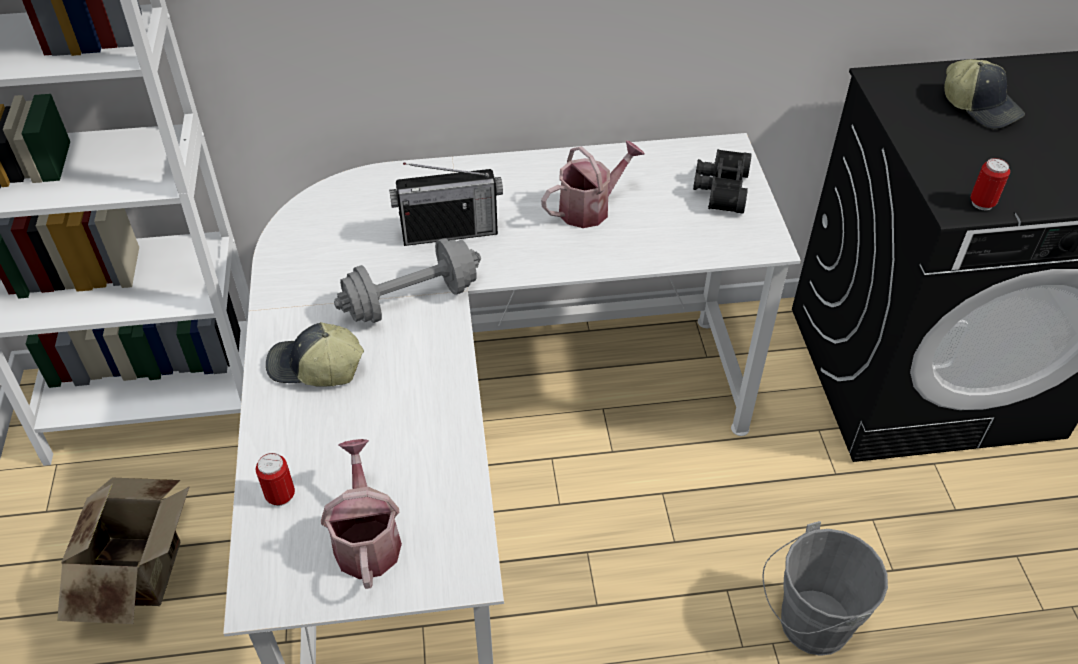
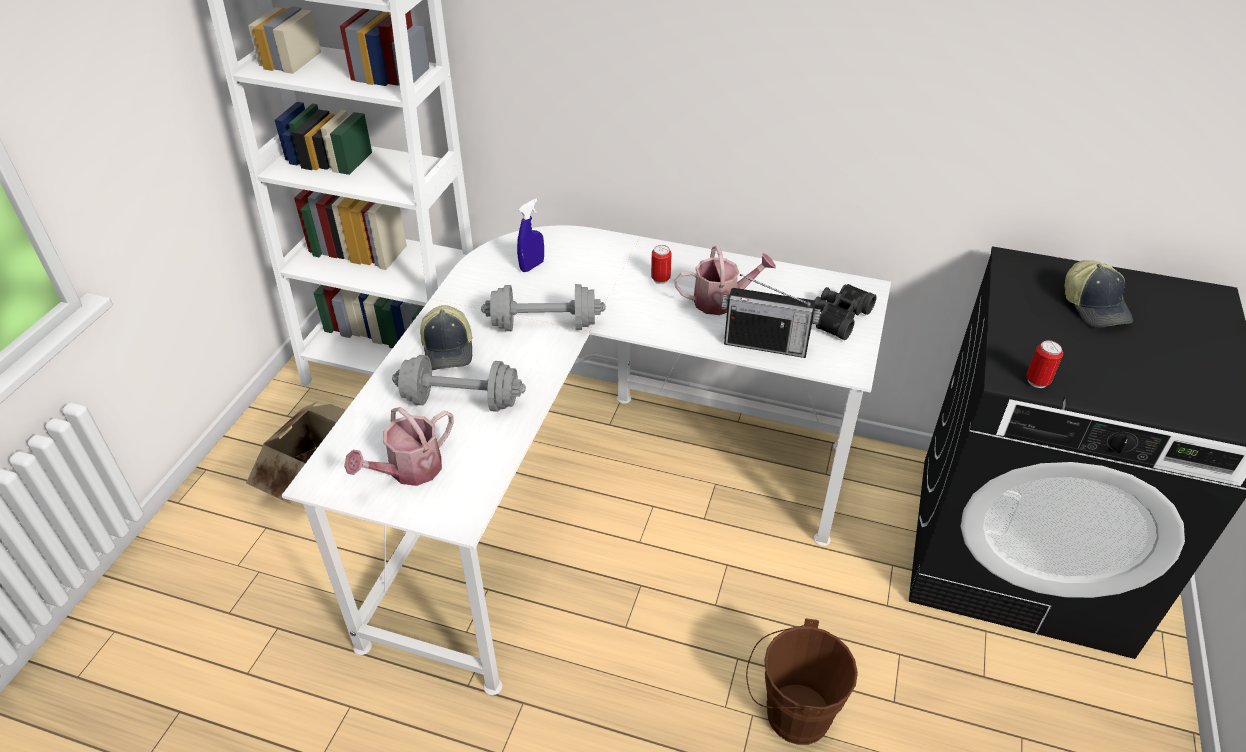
camera: 25 degrees right, 5 degrees down
(280, 496) = (372, 423): can -> can (660, 279)
(315, 368) = (449, 349): cap -> cap turned 135 degrees counterclockwise
(349, 230) = (532, 266): none -> blue spray bottle
(366, 539) = (409, 471): watering can -> watering can turned 150 degrees counterclockwise
(373, 428) = (461, 401): none -> grey dumbbell
(449, 232) = (602, 287): radio -> radio (765, 344)
(807, 625) = (790, 714): grey bucket -> brown bucket

